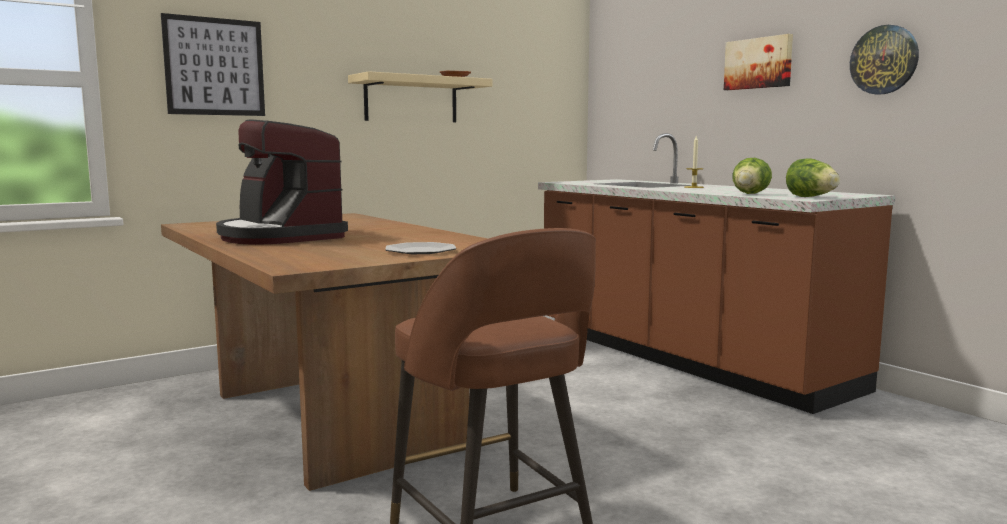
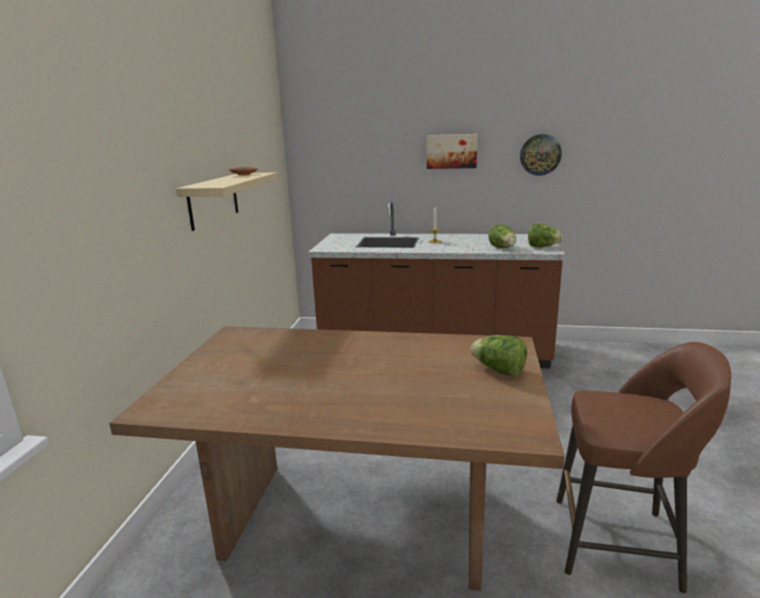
camera: 45 degrees left, 10 degrees up
(214, 67) = (80, 210): picture -> none
(280, 237) = (334, 394): coffee machine -> none
(420, 251) = (499, 371): plate -> lettuce

